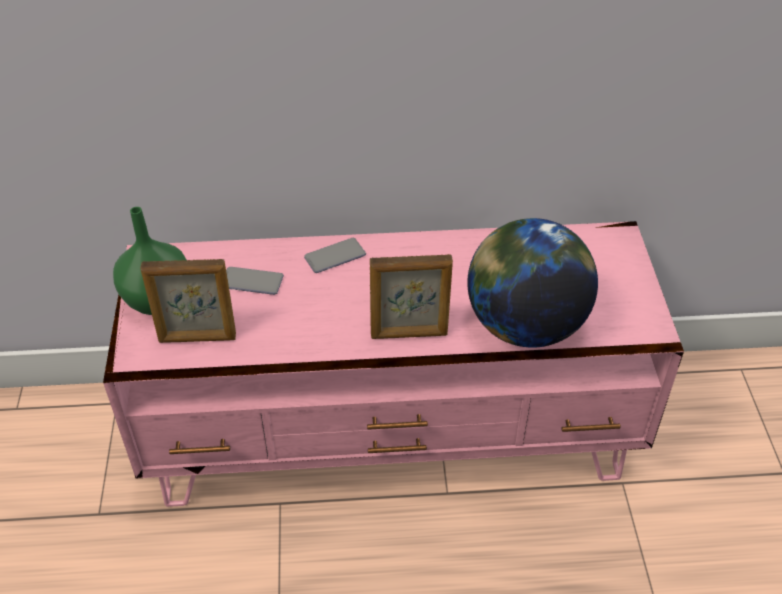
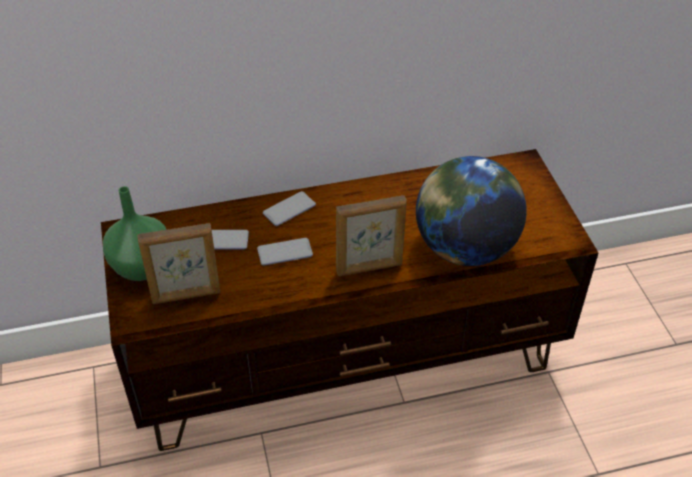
camera: 10 degrees left, 0 degrees up
(318, 304) = (285, 252): none -> phone
(392, 438) = (347, 362): pink tv stand -> brown tv stand

